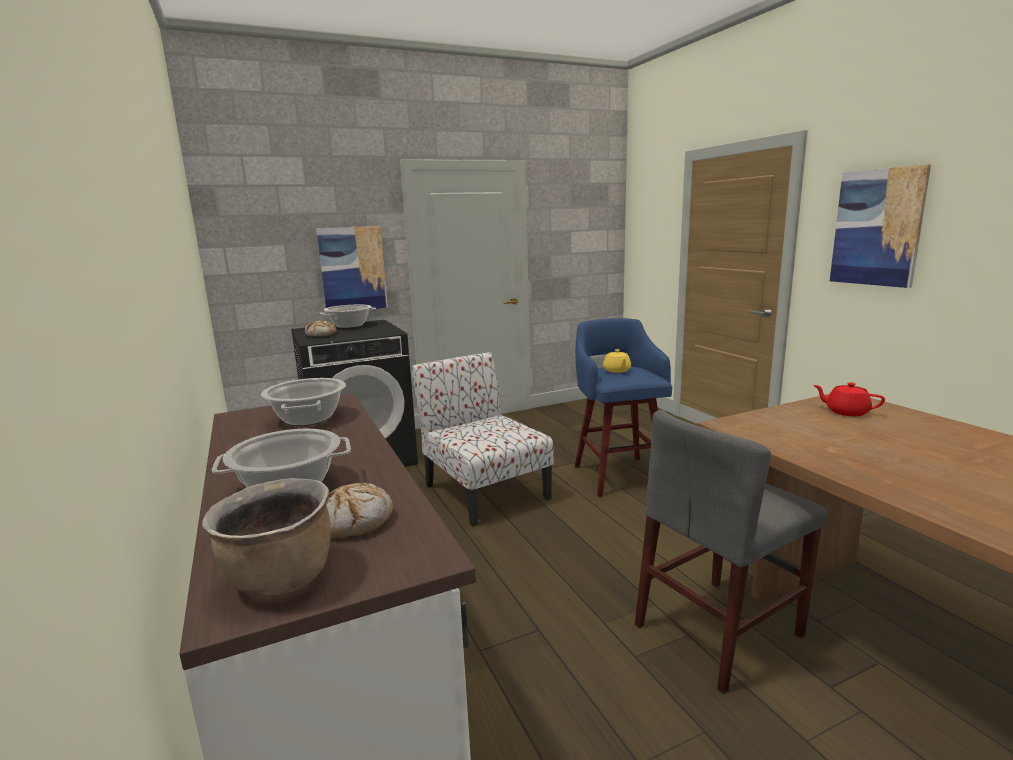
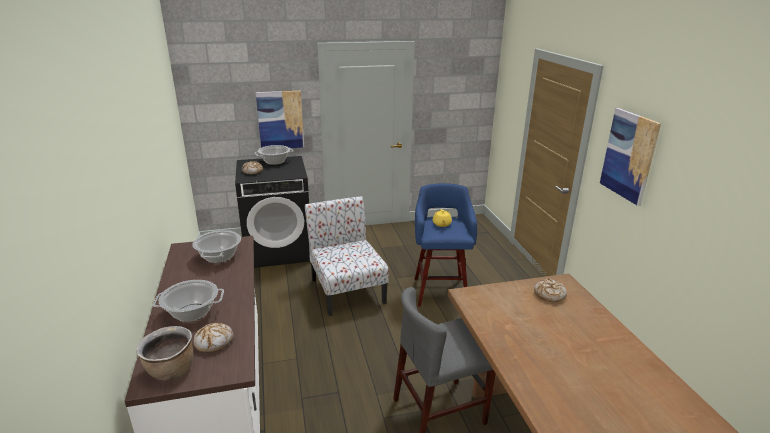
camera: 10 degrees right, 10 degrees up
(846, 412) = (549, 295): red teapot -> bread

